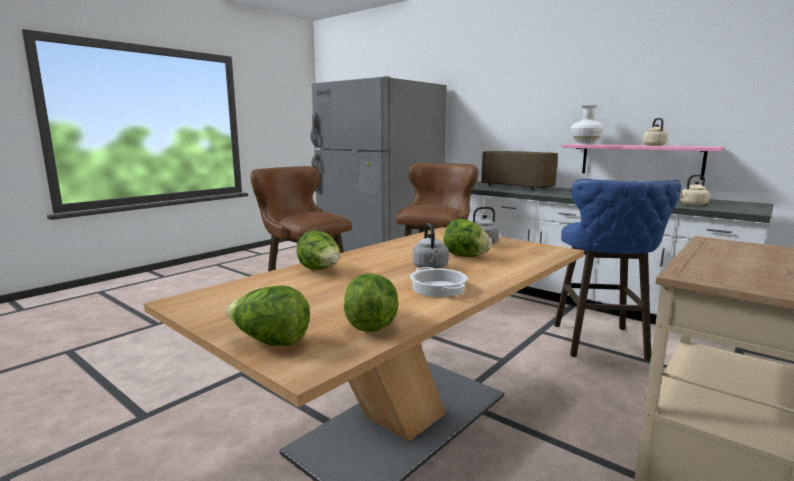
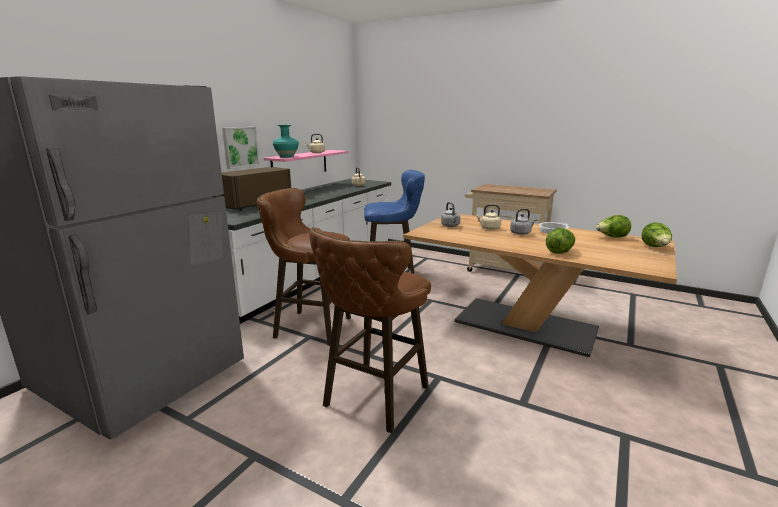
camera: 100 degrees left, 5 degrees up
(465, 256) = (489, 228): lettuce -> beige kettle
(544, 130) = (240, 147): none -> picture
(586, 144) = (286, 157): white vase -> turquoise vase

